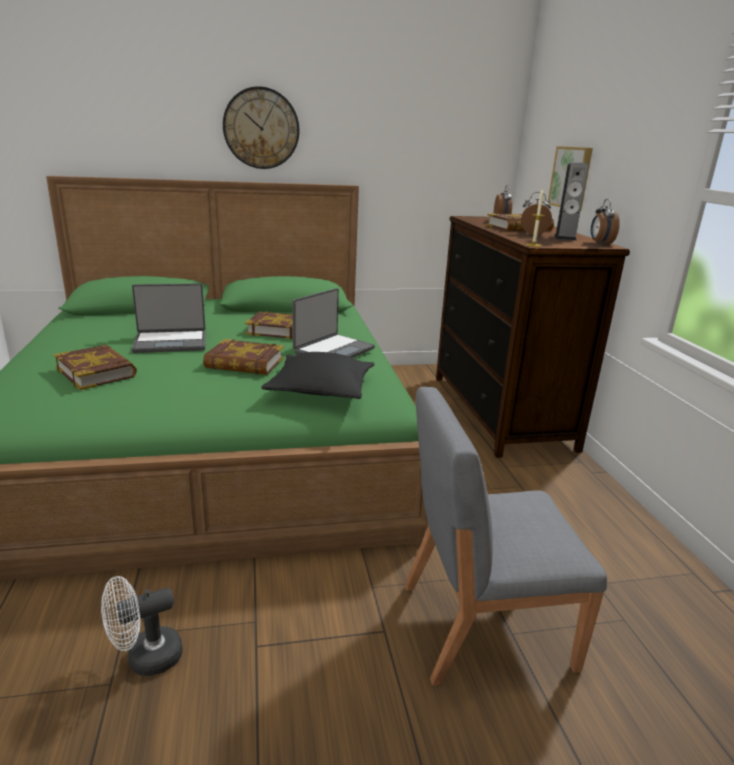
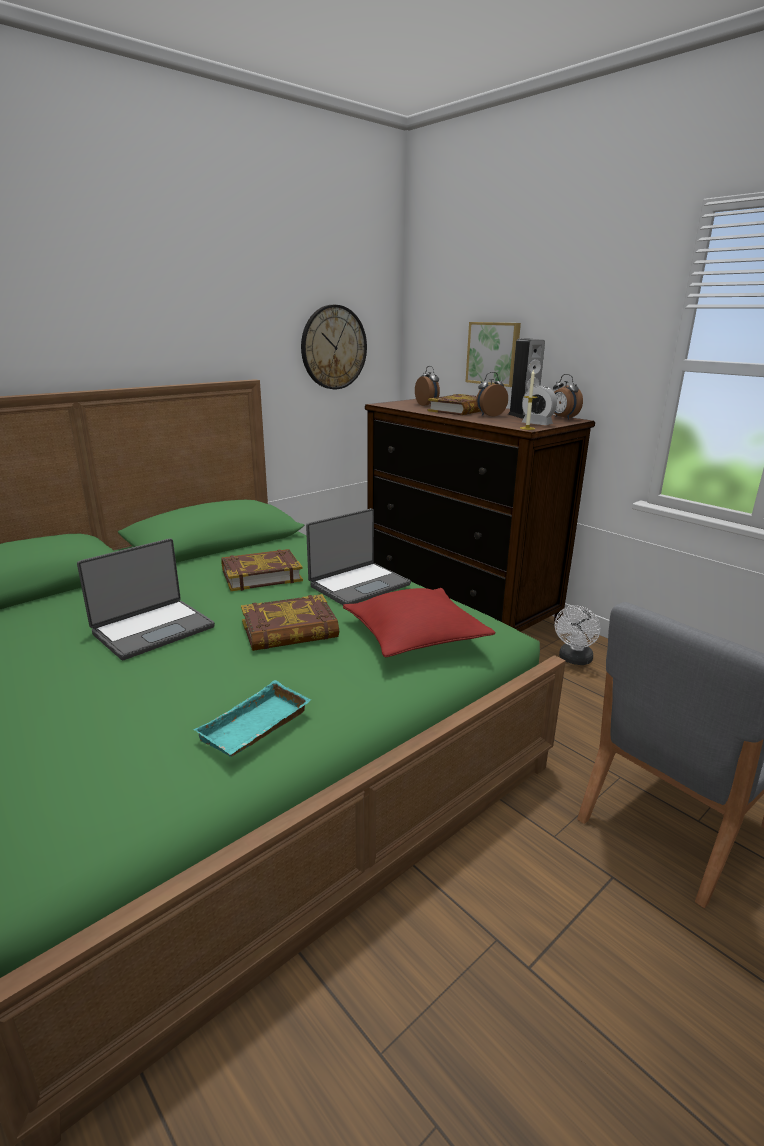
camera: 30 degrees left, 0 degrees up
(96, 372) = (115, 706): book -> none
(145, 659) = (439, 1063): white fan -> white fan (574, 660)
(146, 404) = (256, 728): none -> turquoise tray
(261, 128) = (129, 315): wall clock -> wall clock (333, 347)
(321, 388) = (415, 635): black pillow -> red pillow
(333, 350) = (358, 585): laptop -> laptop turned 45 degrees clockwise
(555, 244) = (537, 424): none -> alarm clock

